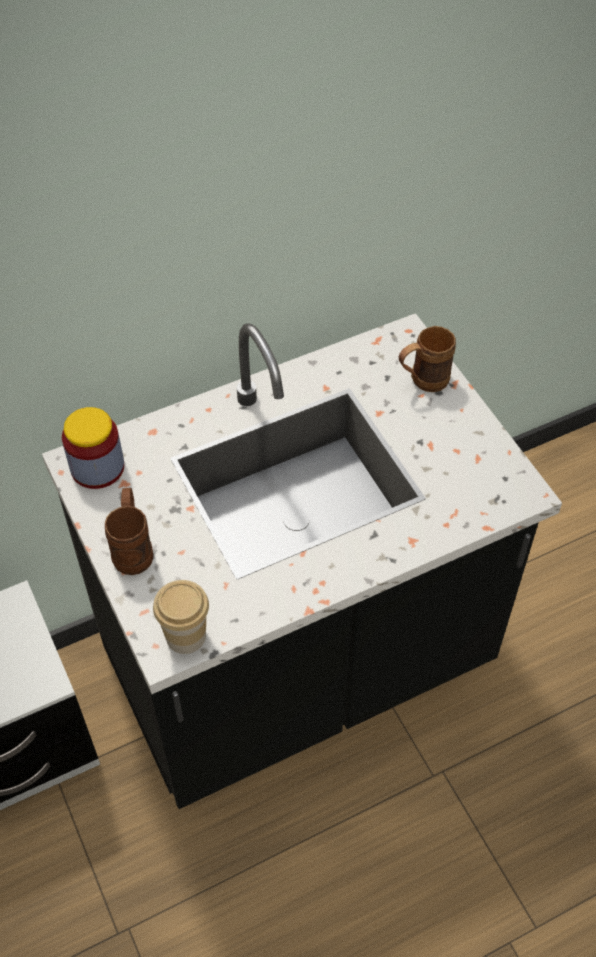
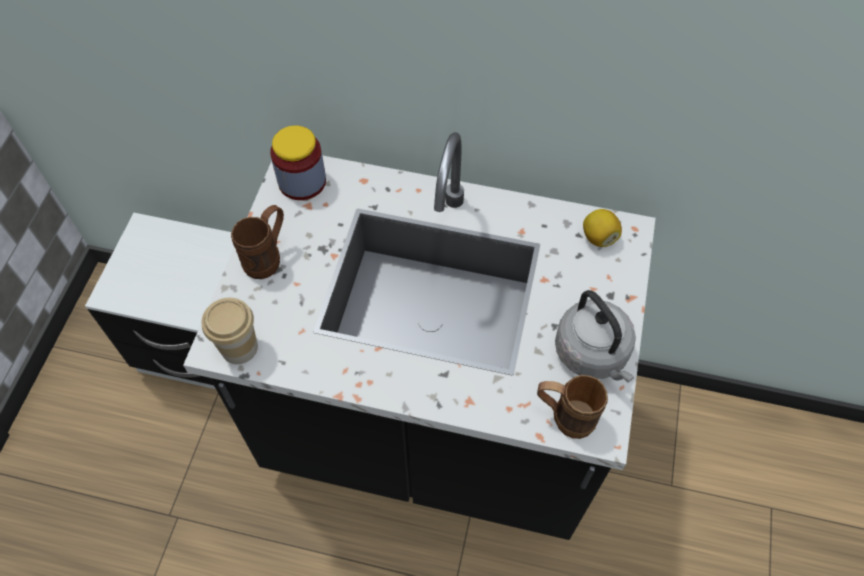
camera: 40 degrees right, 5 degrees up
(388, 354) = (599, 237): none -> lemon
(422, 381) = (604, 278): brown mug -> brown mug (564, 417)
(467, 443) = (593, 355): none -> grey kettle

